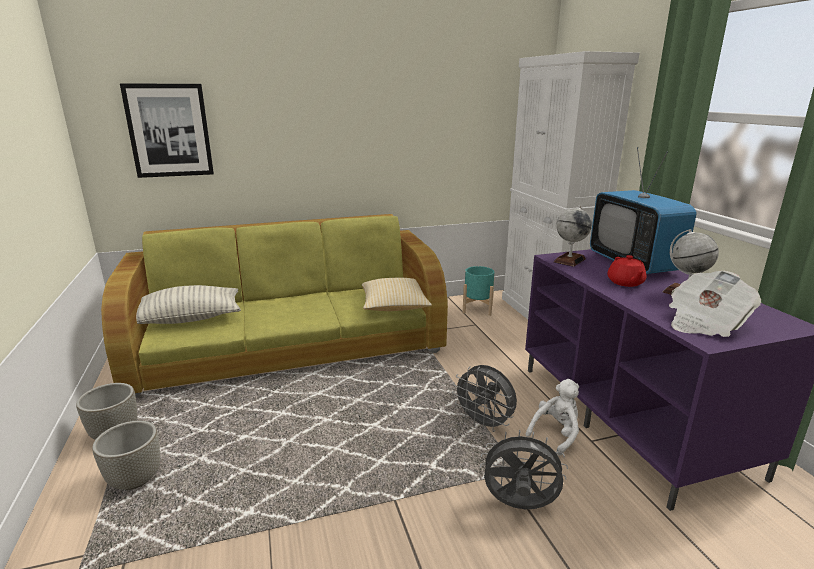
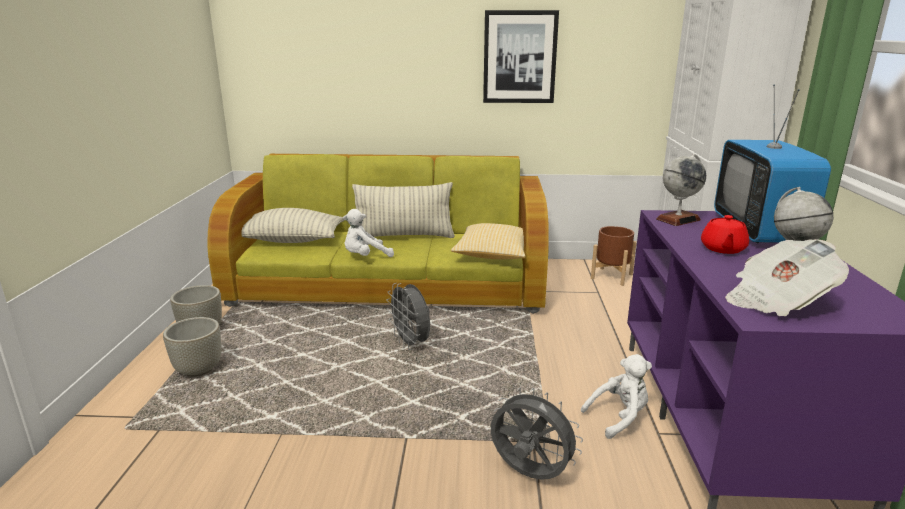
camera: 20 degrees right, 0 degrees up
(169, 131) = (300, 57): picture -> picture (519, 57)
(278, 326) = (365, 257): none -> white plush toy
(302, 299) = (404, 236): none -> pillow
(477, 308) = (611, 276): turquoise planter -> brown planter
(484, 424) = (542, 391): grey fan -> grey fan (411, 344)

